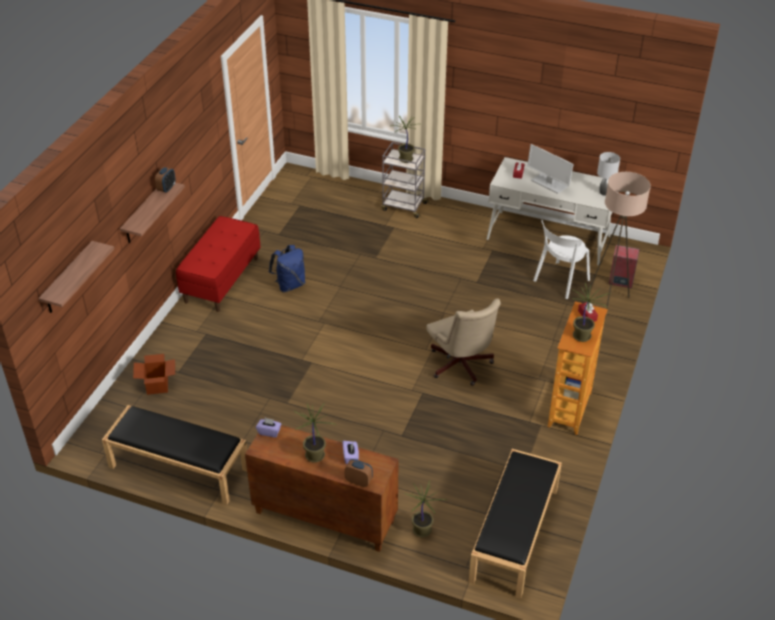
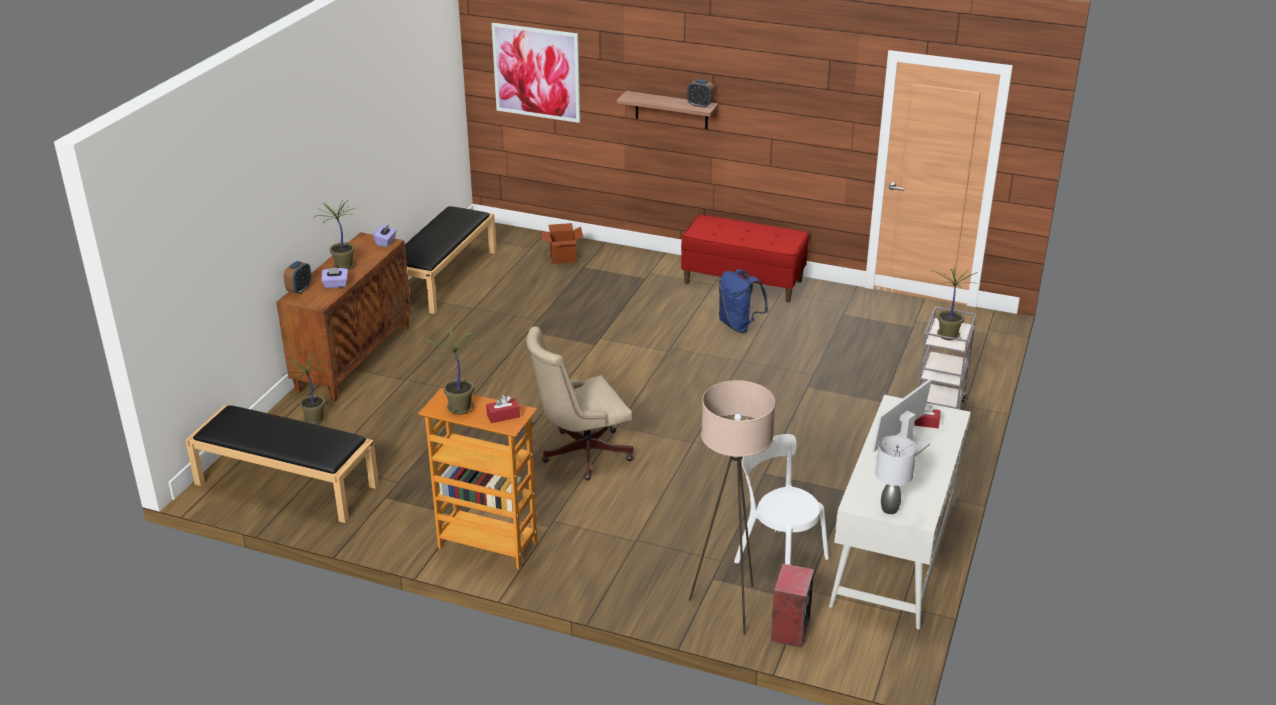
camera: 90 degrees right, 10 degrees down
(68, 279) = (536, 72): shelf -> picture

